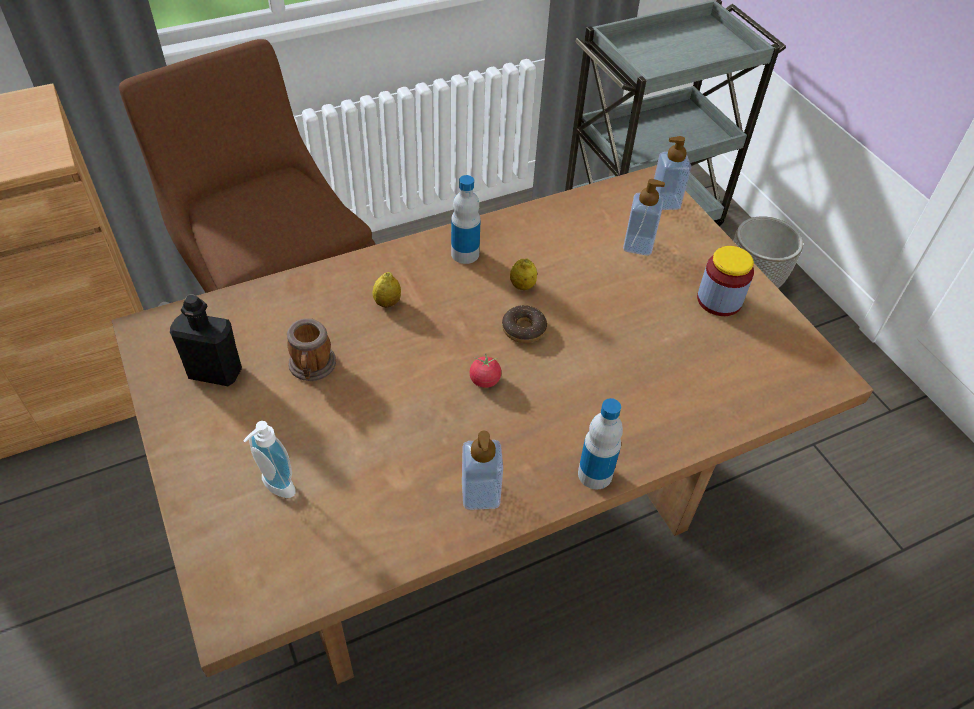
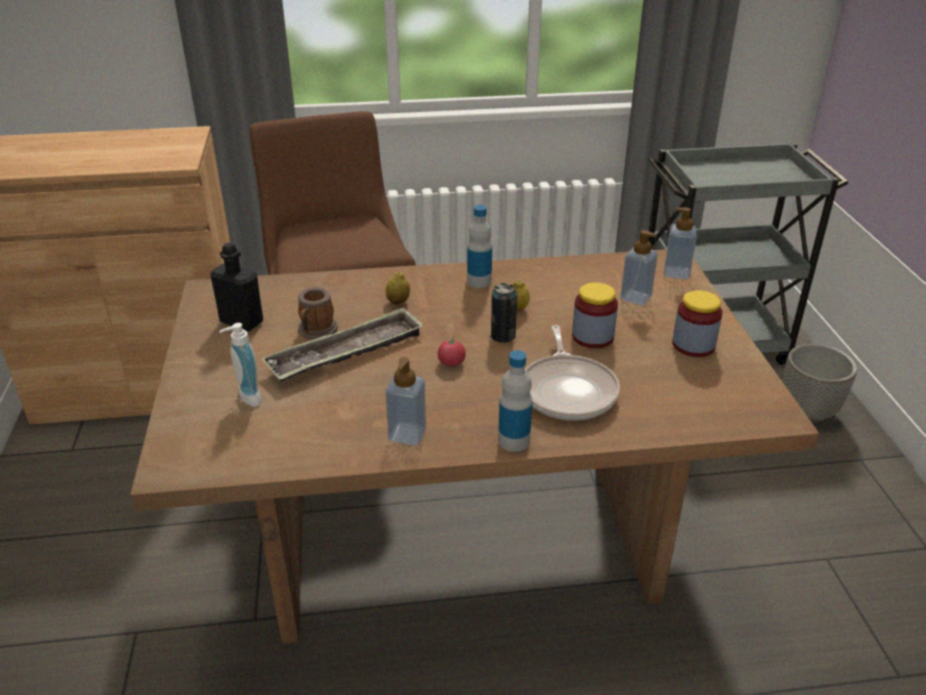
camera: 20 degrees right, 15 degrees down
(362, 392) = (346, 353): none -> tray
(523, 329) = (503, 336): donut -> can
(616, 310) = (592, 337): none -> jar
(621, 391) = (568, 391): none -> frying pan

